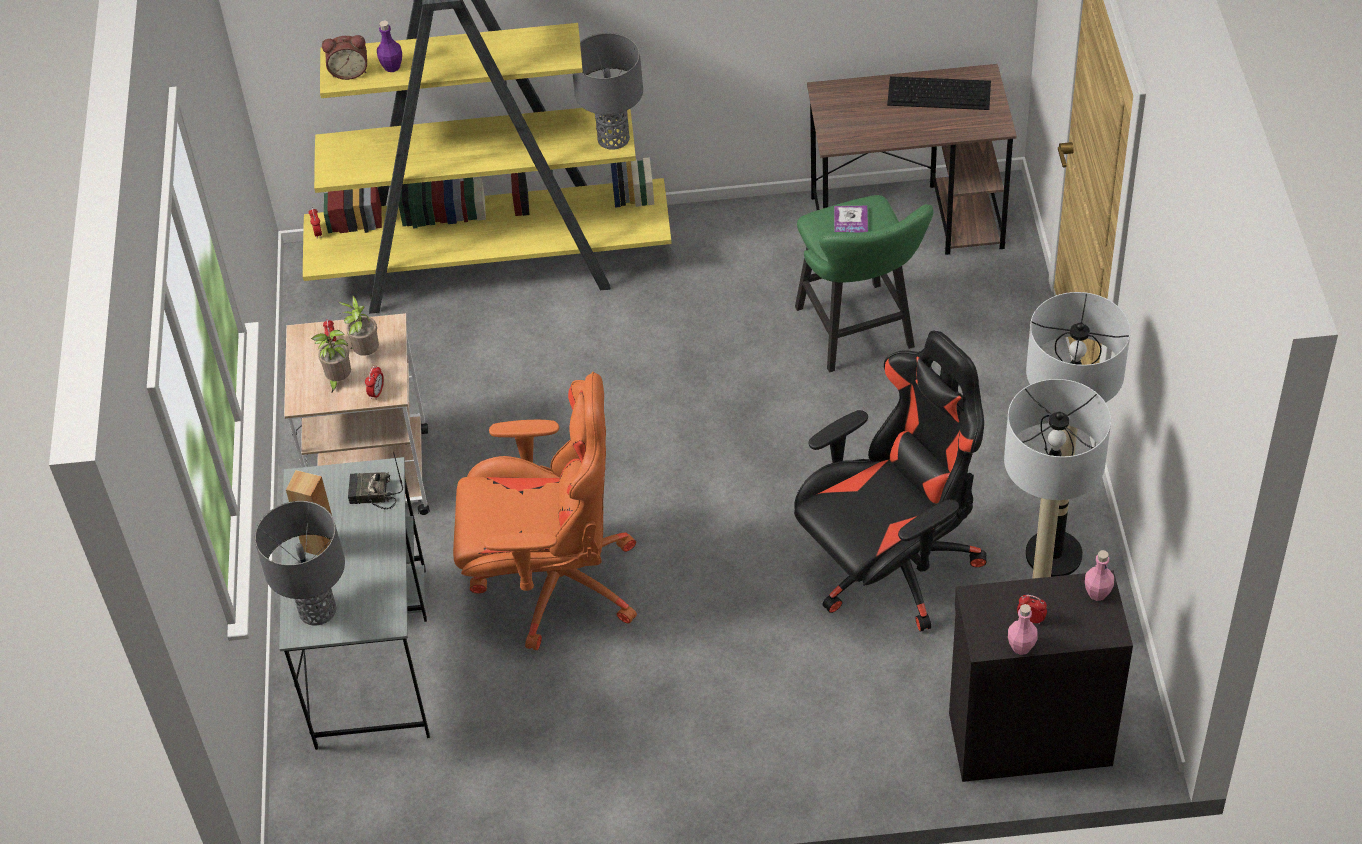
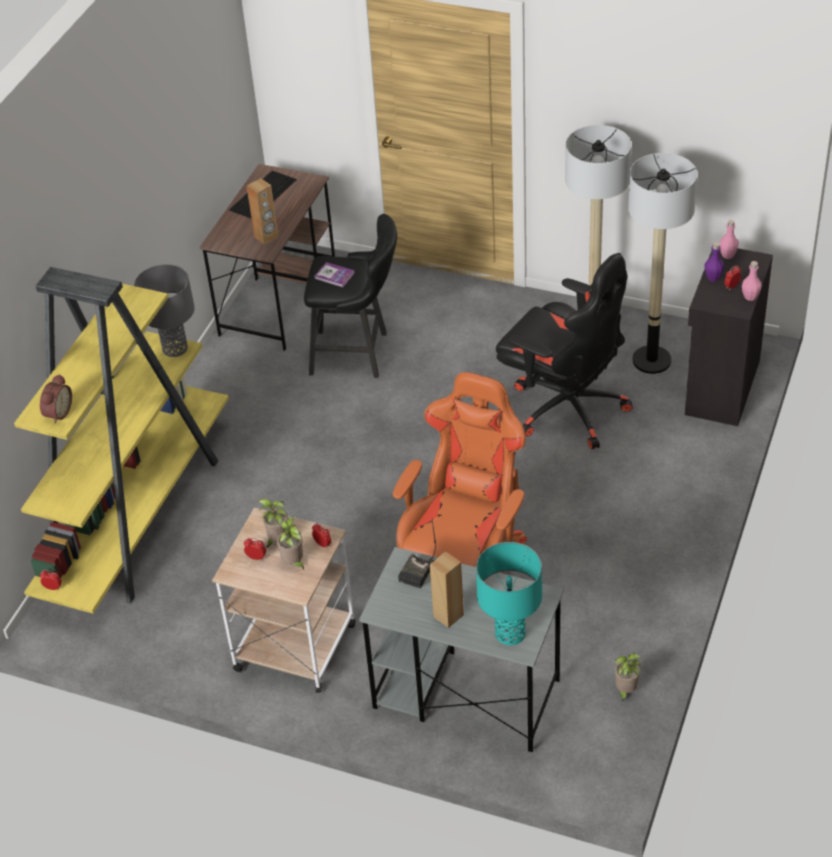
camera: 65 degrees left, 5 degrees down
(317, 611) = (511, 633): grey table lamp -> turquoise table lamp
(392, 67) = (74, 388): purple bottle -> purple bottle (713, 277)
(441, 809) = (625, 691): none -> potted plant
(859, 337) = (359, 354): green stool -> black stool
(861, 130) = (266, 237): none -> brown speaker
(886, 573) = (561, 406): black office chair -> black office chair turned 135 degrees clockwise

